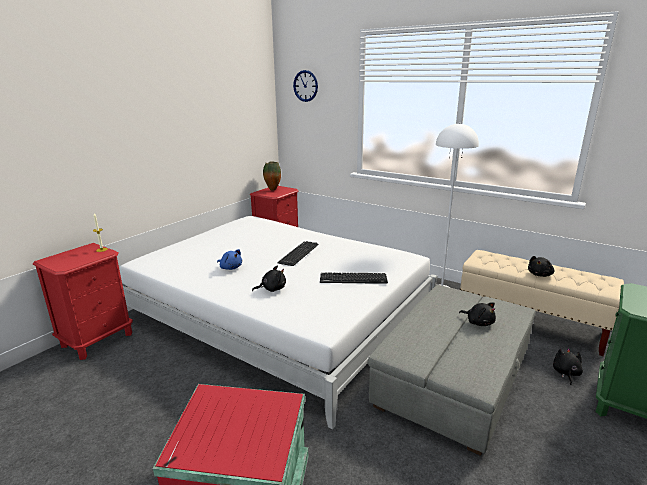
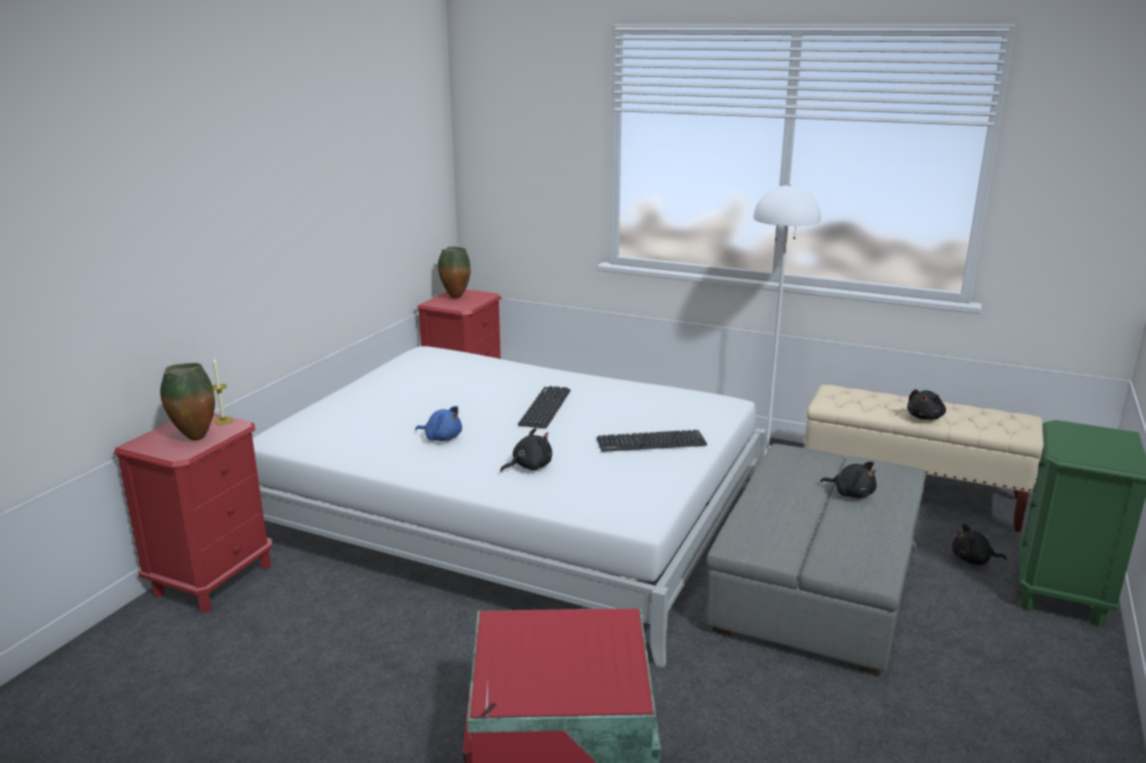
camera: 10 degrees left, 0 degrees up
(78, 258) = (194, 438): none -> vase
(305, 86) = (512, 113): wall clock -> none
(565, 373) = (973, 560): black plush toy -> black plush toy turned 90 degrees counterclockwise

